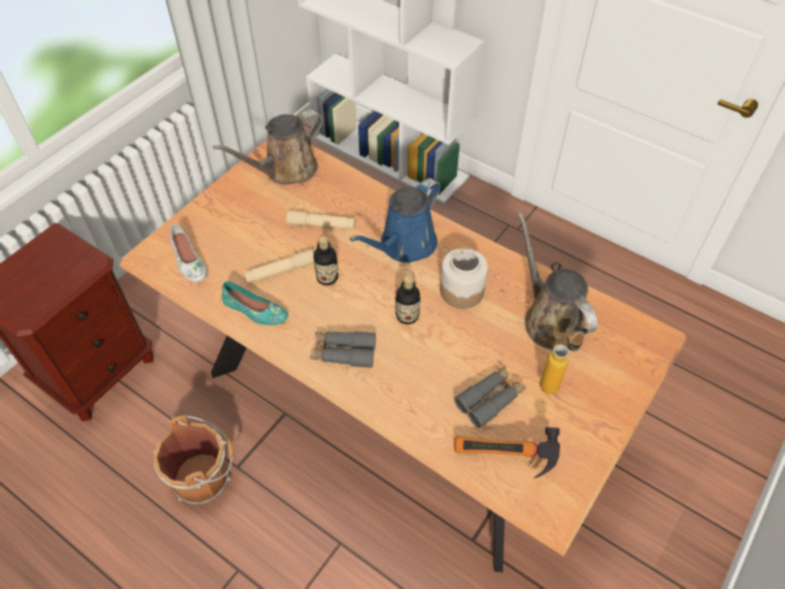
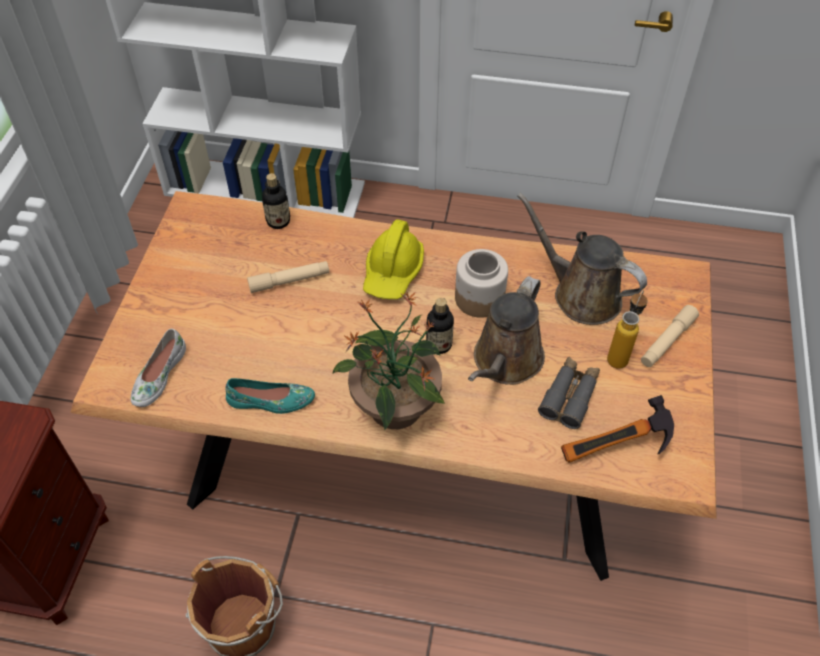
camera: 25 degrees left, 0 degrees up
(188, 261) = (158, 375): white shoe -> white shoe turned 75 degrees clockwise
(280, 271) = (273, 347): beige flashlight -> beige flashlight (667, 341)
(286, 170) = (213, 234): brown watering can -> brown watering can (505, 362)
(327, 277) = (330, 335): bottle -> bottle (278, 221)
(343, 352) = (395, 408): grey binoculars -> potted plant
(404, 245) = (393, 272): blue watering can -> yellow hard hat

